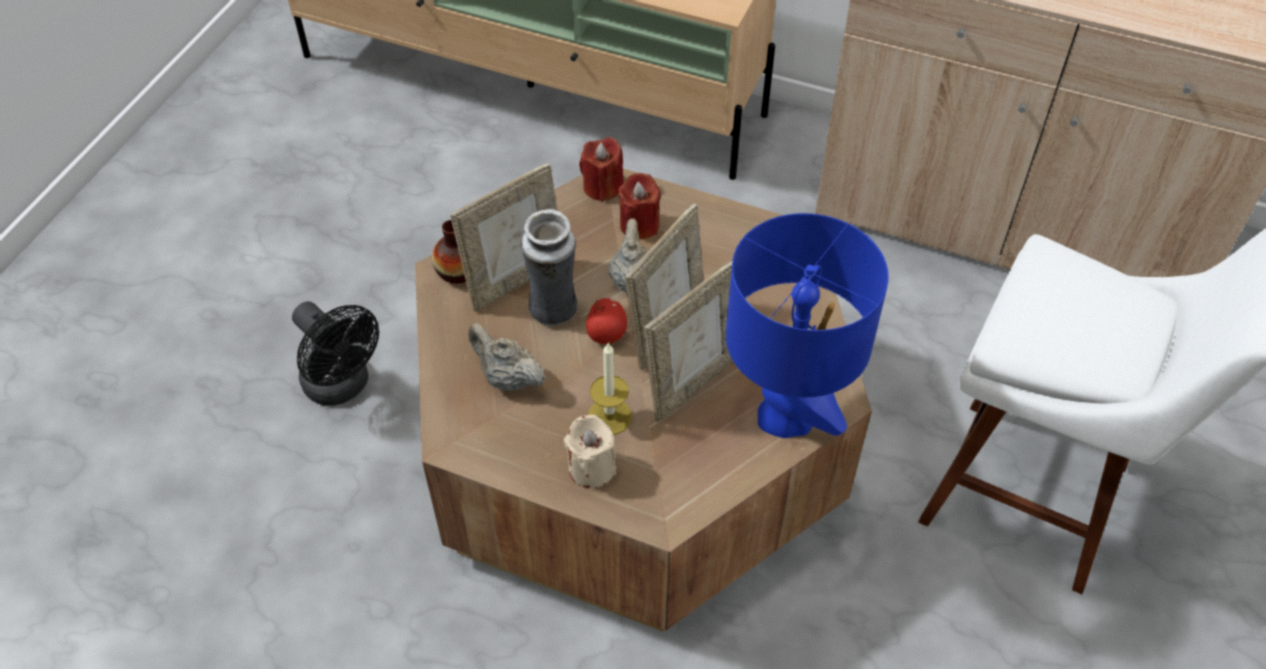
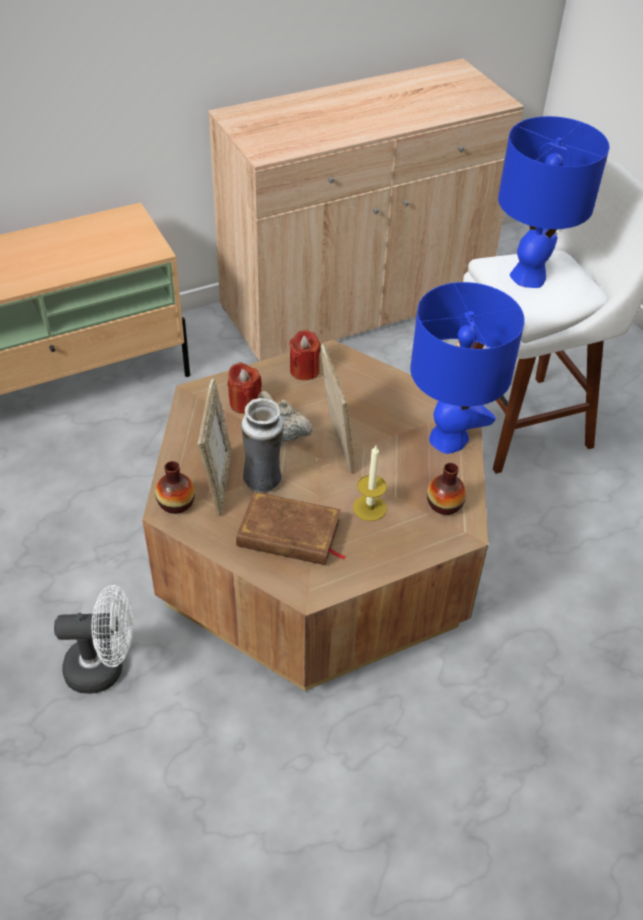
camera: 50 degrees left, 5 degrees down
(342, 386) = (104, 668): black fan -> white fan
(507, 378) = (289, 534): beige teapot -> brown book
(591, 468) = (397, 540): beige candle -> none
(602, 187) = (195, 398): red candle -> red candle (304, 370)
(606, 334) = (309, 470): apple -> none
(684, 475) = (444, 504): none -> vase
(692, 383) = (385, 459): picture frame -> none
(1070, 299) = (529, 276): none -> blue table lamp

